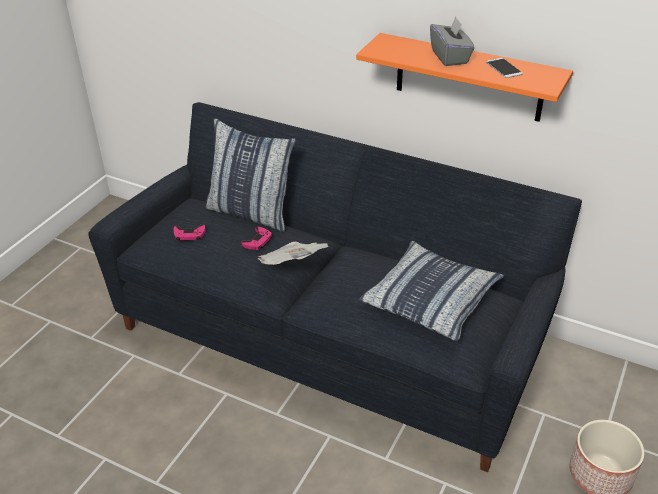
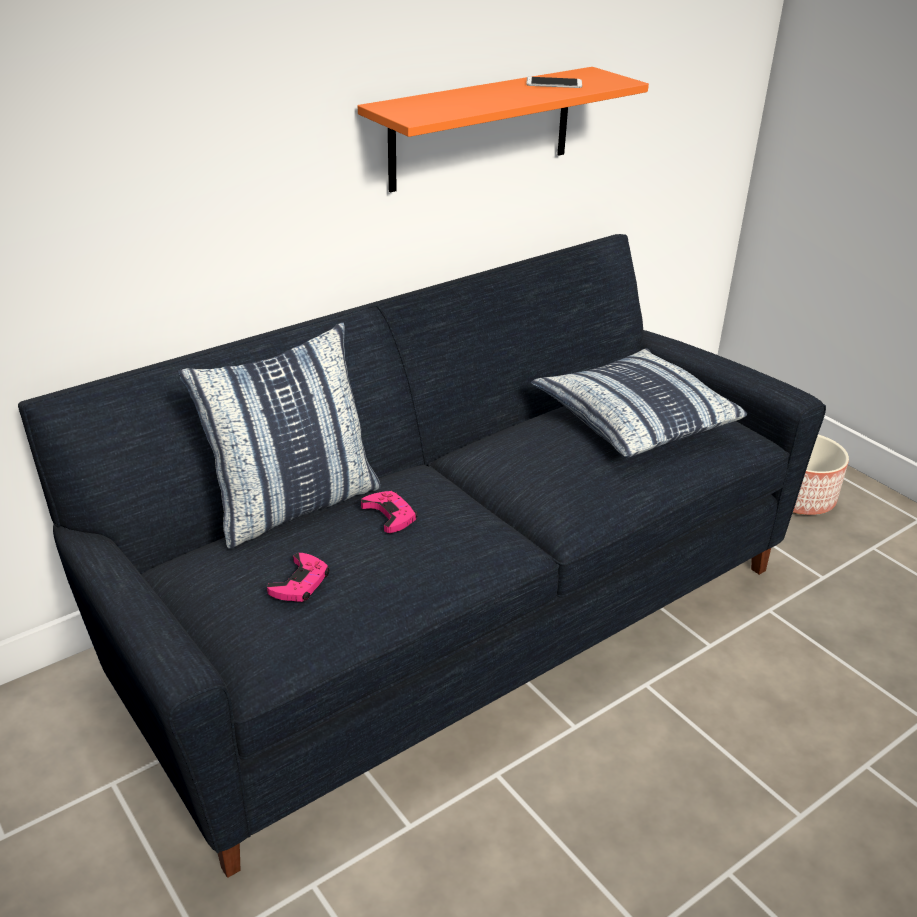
camera: 65 degrees left, 5 degrees down
(293, 267) = (481, 501): newspaper -> none
(450, 57) = (490, 94): grey tissue box -> none

